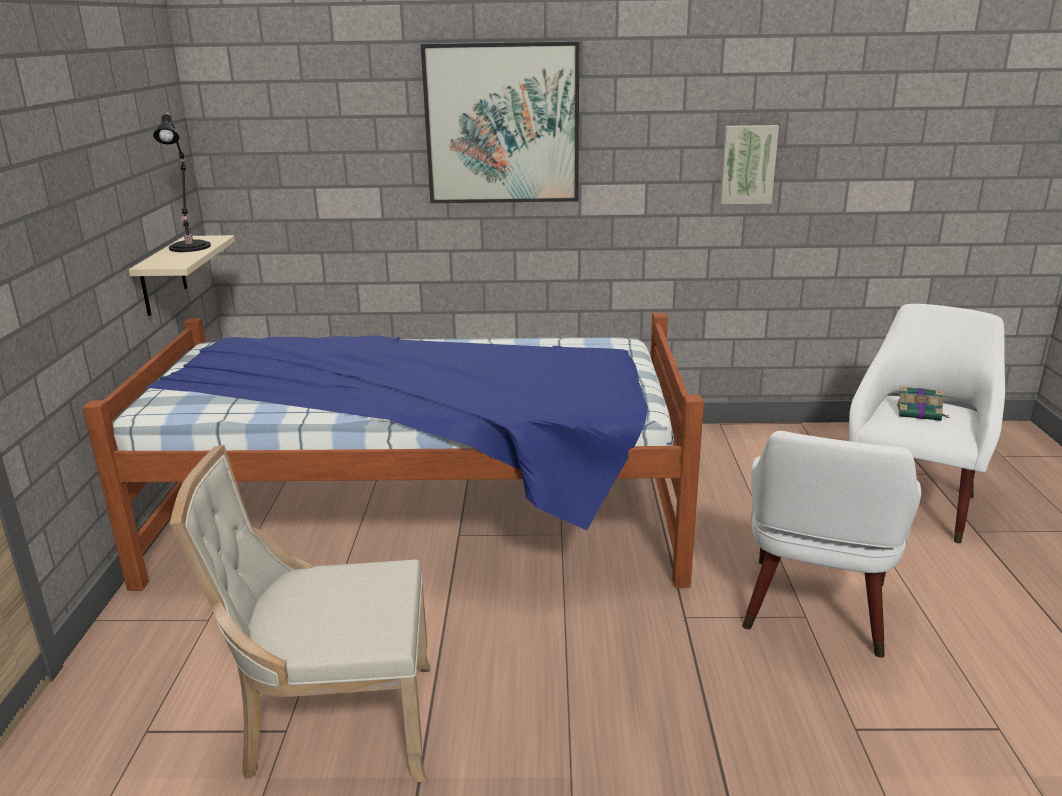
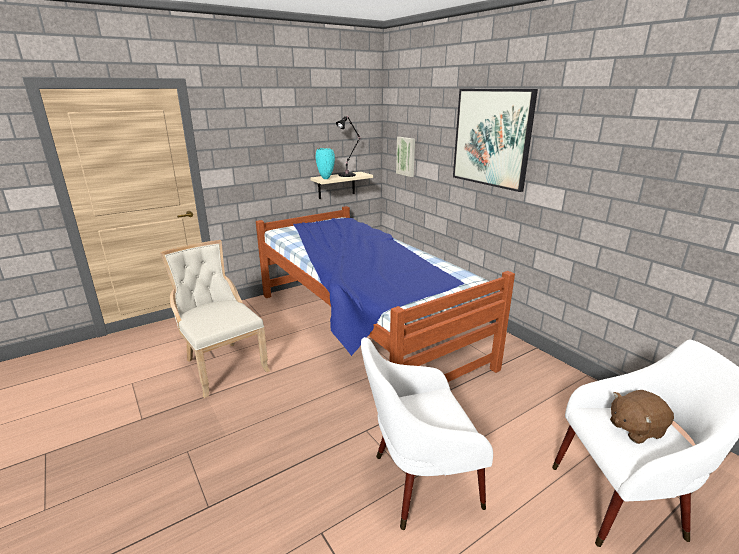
camera: 55 degrees right, 0 degrees up
(178, 262) = (326, 179): none -> turquoise vase
(747, 164) = (638, 190): picture -> picture (406, 156)
(920, 413) = (635, 429): book -> brown plush toy

